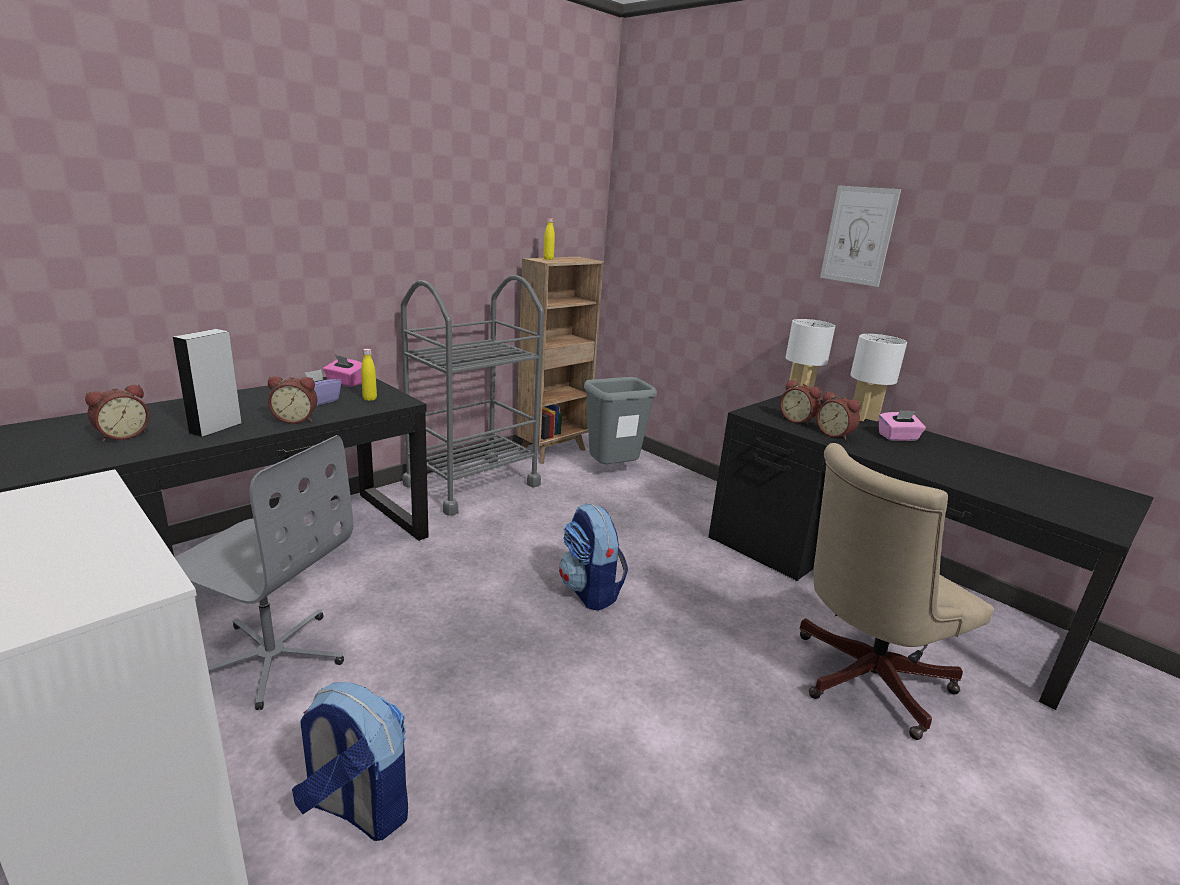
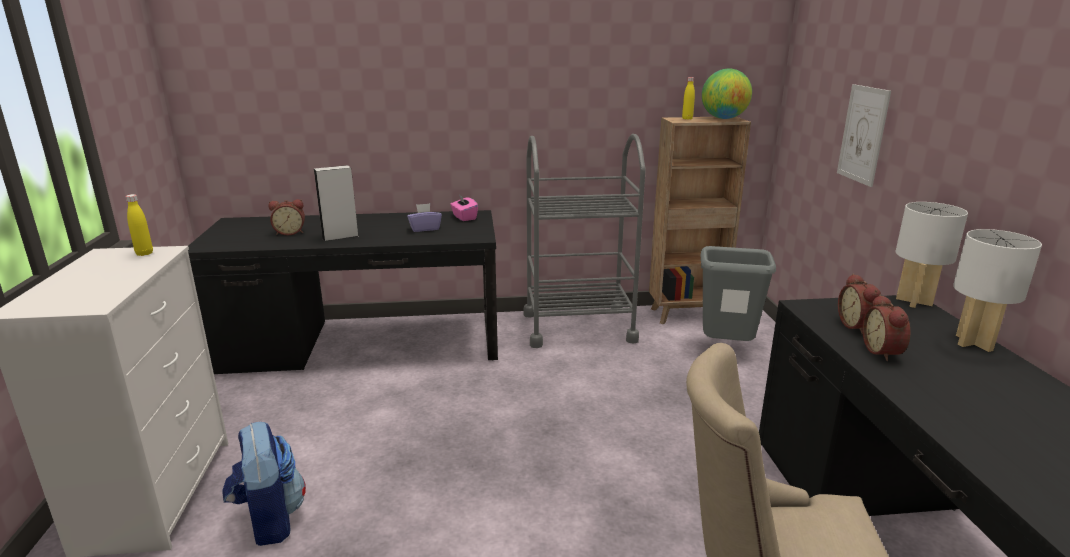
camera: 40 degrees right, 0 degrees up
(271, 657) = (322, 408): grey office chair -> none
(296, 419) = (392, 239): alarm clock -> none
(369, 399) = (461, 232): yellow bottle -> yellow bottle (144, 253)
(576, 258) = (724, 118): none -> globe
(590, 591) = (578, 446): backpack -> none
(858, 235) = (1007, 95): picture -> picture (863, 134)
(898, 437) = (983, 377): pink tissue box -> none

